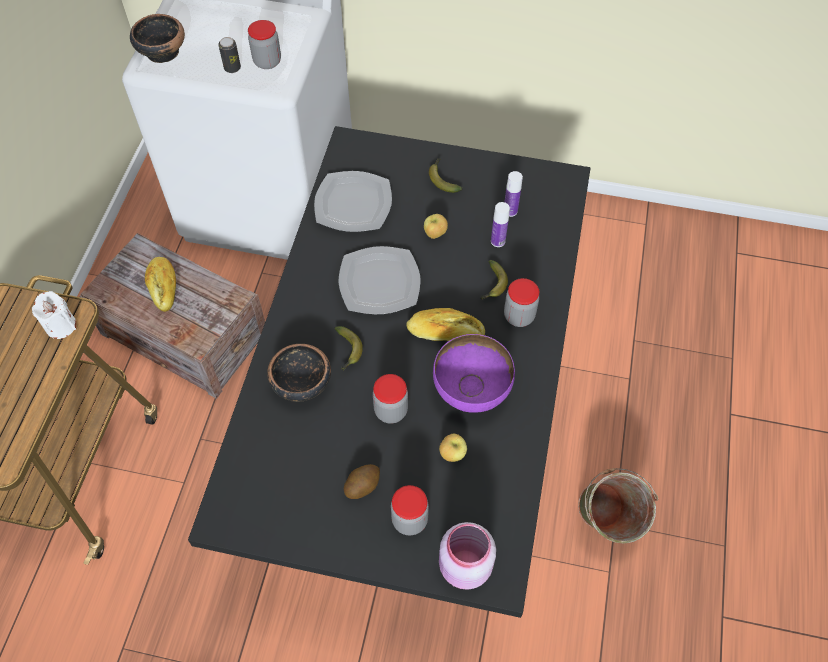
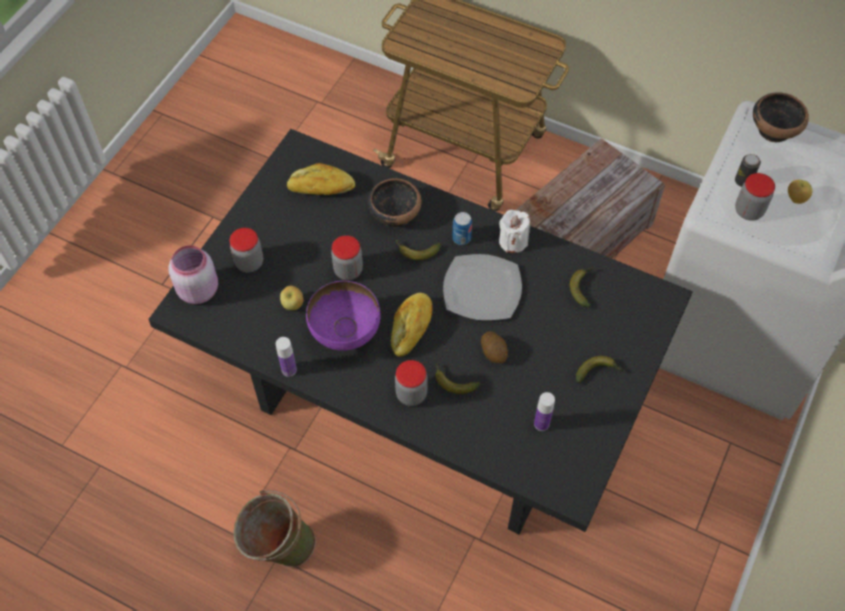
camera: 105 degrees right, 0 degrees up
(60, 326) = (512, 79): white candle -> white candle (513, 241)
(164, 287) = (594, 196): bread -> bread (321, 189)
(320, 313) = (461, 238): none -> can
(354, 203) = (582, 287): plate -> banana
(362, 485) = (290, 238): potato -> potato (494, 352)
(435, 234) = (527, 347): apple -> apple (795, 199)
(498, 241) = (505, 401): bottle -> bottle (289, 369)

